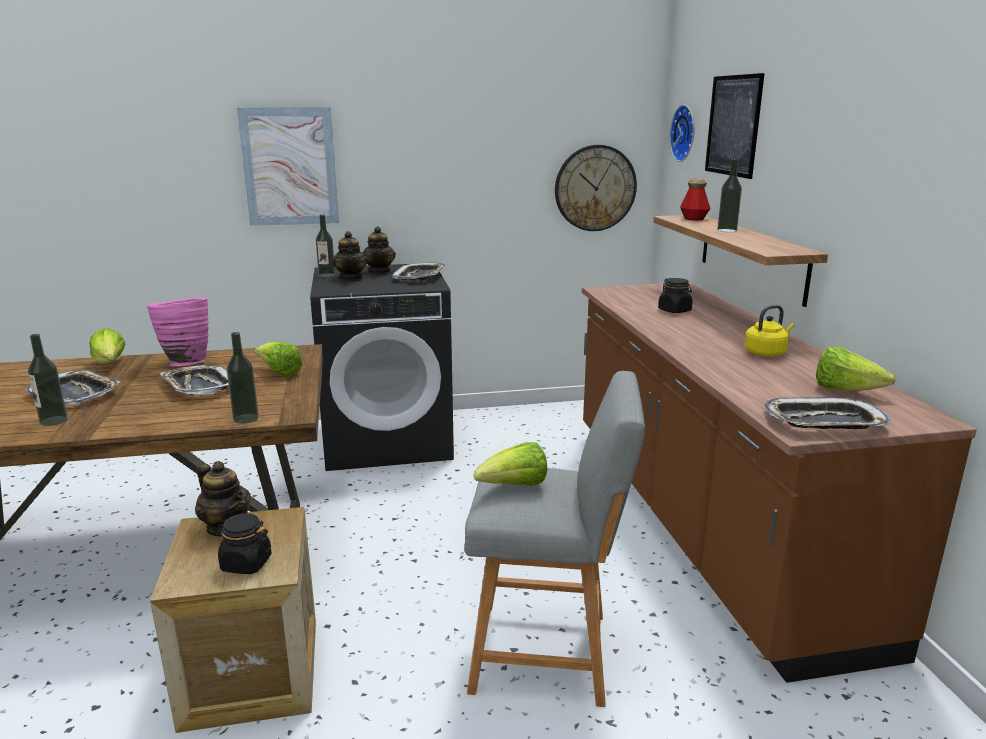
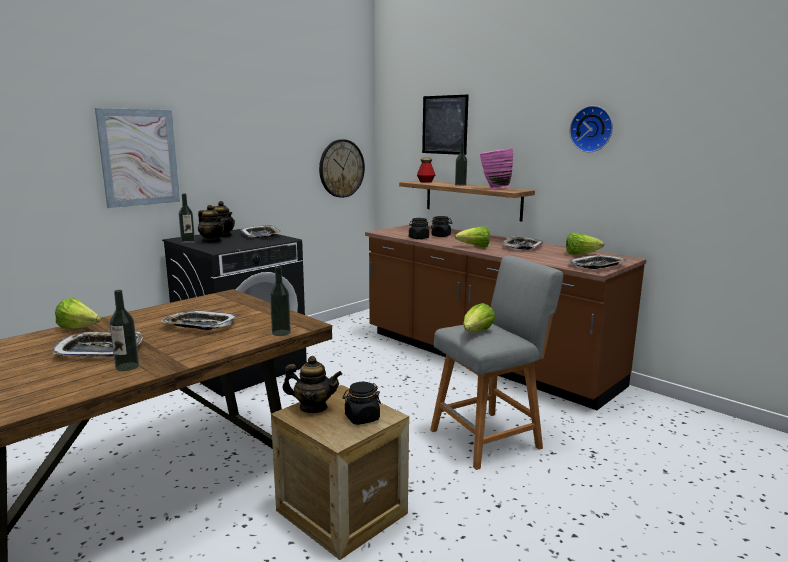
camera: 35 degrees left, 5 degrees down
(185, 363) = (150, 316): pink vase -> pink vase (494, 189)
(279, 373) = (243, 308): lettuce -> lettuce (475, 247)
(631, 309) = (418, 238): none -> black jar
(685, 133) = (398, 131): wall clock -> wall clock (592, 129)
(766, 353) = (522, 246): yellow kettle -> tray

